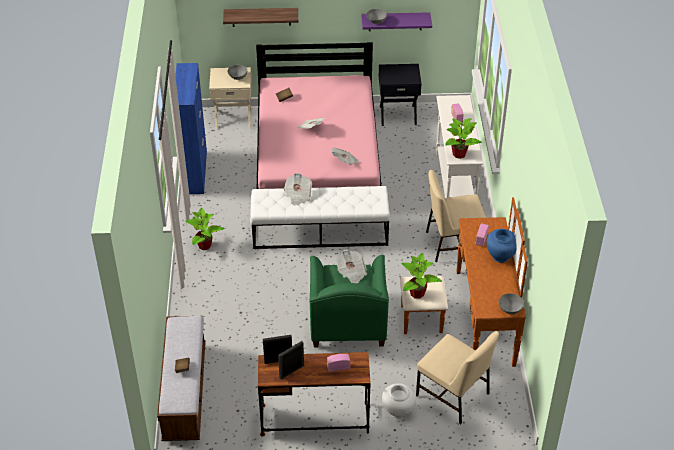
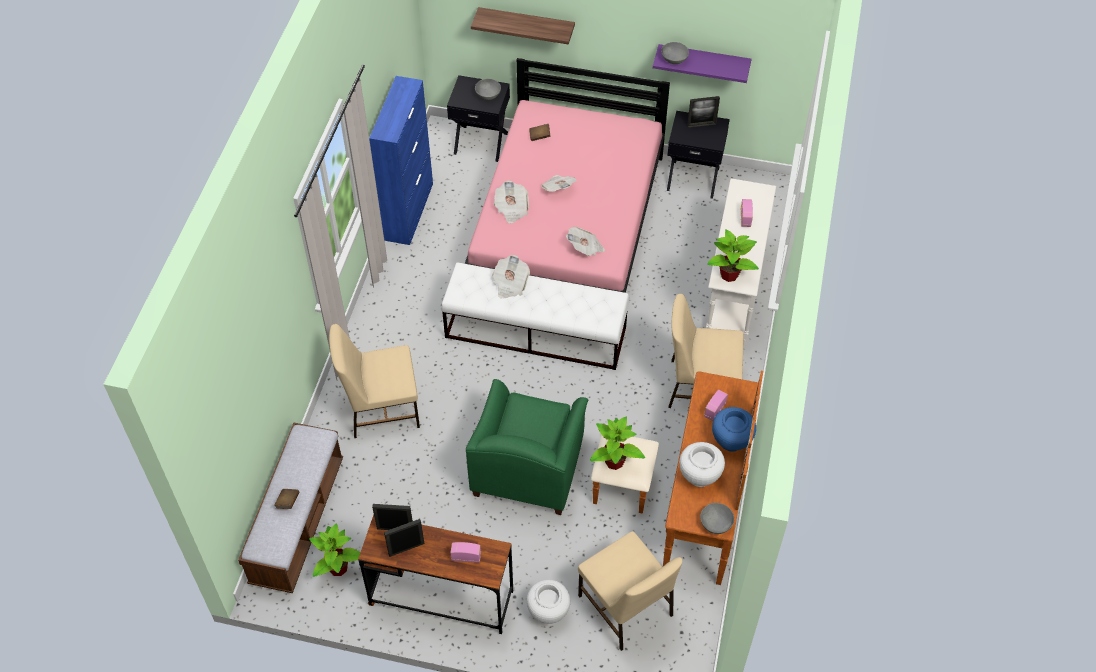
camera: 15 degrees right, 10 degrees up
(204, 246) = (387, 320): potted plant -> potted plant (338, 568)
(222, 304) = (381, 408): none -> beige chair
(233, 118) = (481, 142): beige nightstand -> black nightstand
(351, 273) = (540, 413): newspaper -> newspaper (511, 209)
(400, 70) = (701, 125): none -> picture frame
(487, 282) = (699, 477): none -> white vase

